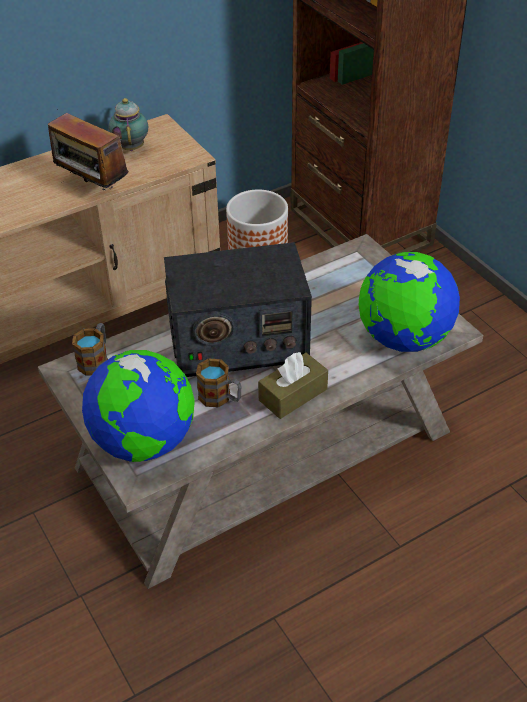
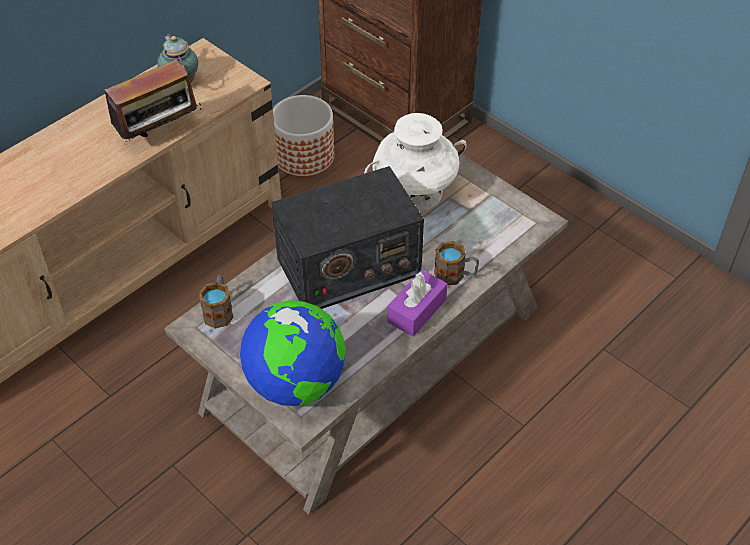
camera: 15 degrees left, 5 degrees up
(92, 189) = (159, 134): radio -> radio turned 60 degrees counterclockwise
(220, 398) = (351, 327): mug -> mug (455, 275)
(293, 394) = (417, 311): brown tissue box -> purple tissue box
(330, 282) = (414, 192): none -> white vase
(403, 339) = (499, 237): globe -> none

